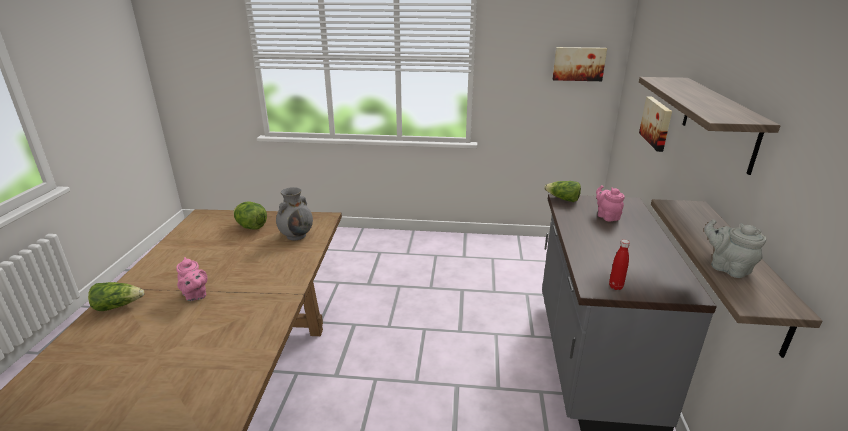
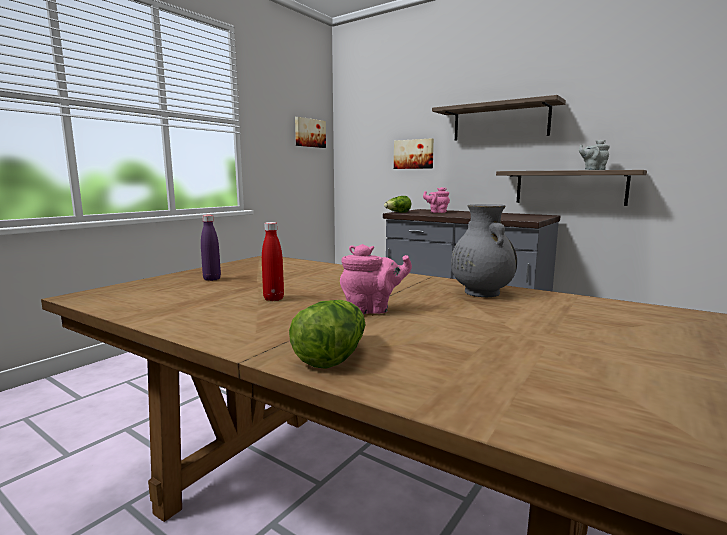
camera: 60 degrees left, 15 degrees down
(251, 227) = (212, 279): lettuce -> purple bottle
(297, 235) = (287, 268): grey vase -> grey vase (481, 292)
(615, 287) = (530, 218): red bottle -> red bottle (273, 299)

